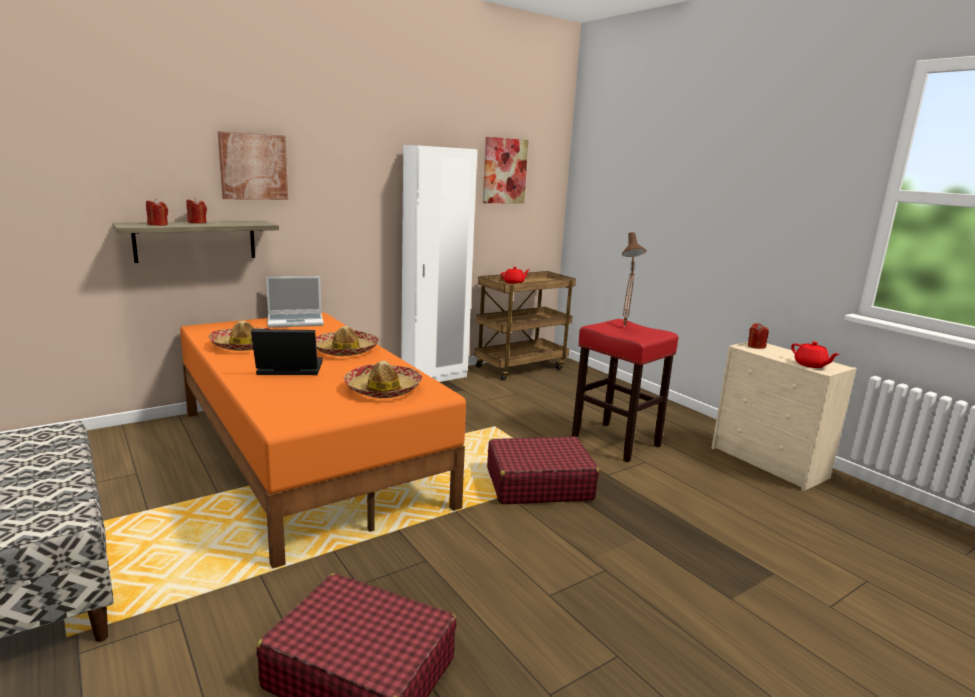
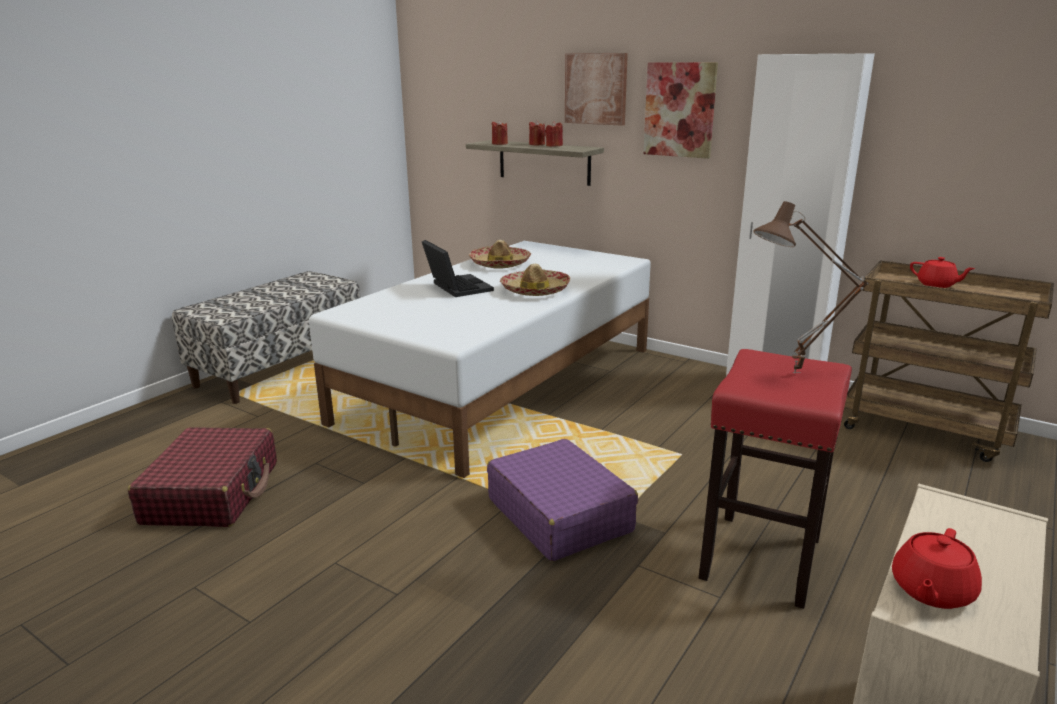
camera: 70 degrees right, 5 degrees up
(296, 321) = (596, 259): laptop -> none
(308, 455) = (503, 384): orange bed -> white bed
(383, 389) = (443, 323): hat -> none
(504, 171) = (973, 88): picture -> picture (680, 110)
(538, 484) = (559, 514): red suitcase -> purple suitcase
(756, 346) = (975, 516): red candle -> red candle (554, 146)

